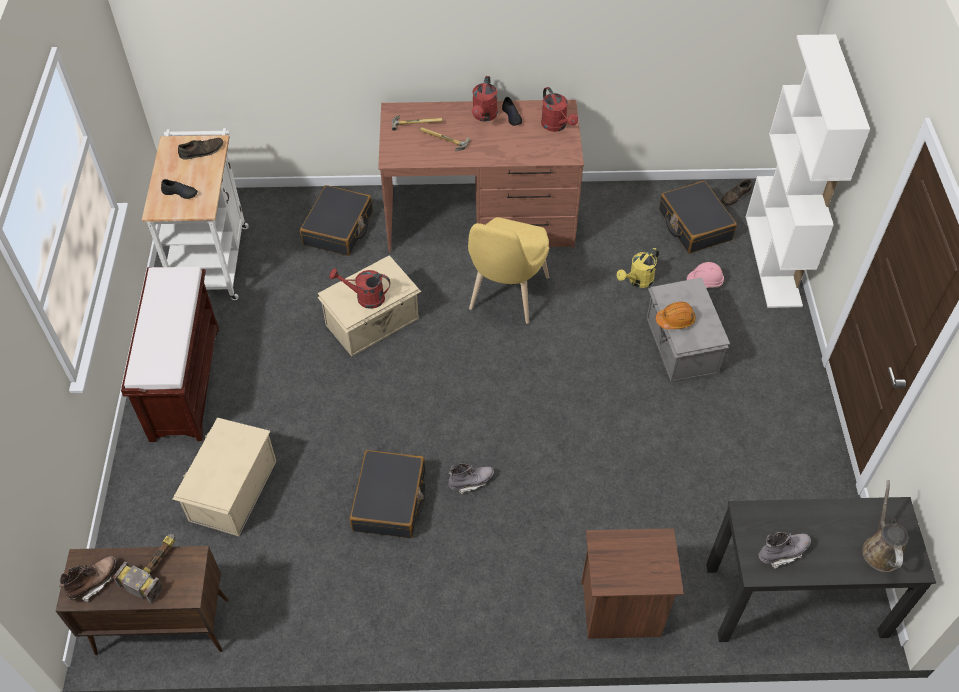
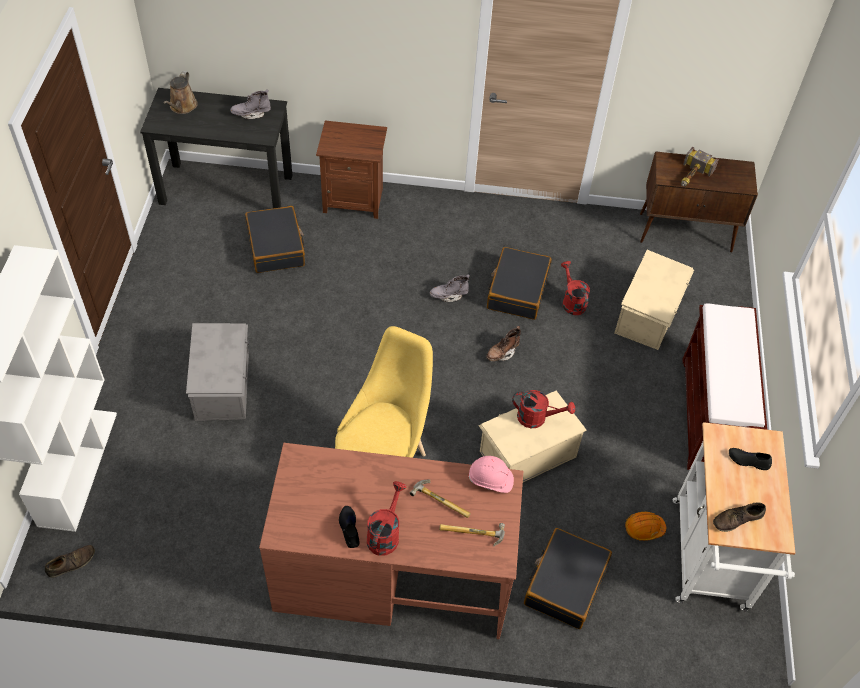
camera: 175 degrees left, 0 degrees up
(94, 582) = (732, 173): brown boot -> brown boot (502, 353)
(556, 126) = (297, 504): red watering can -> red watering can (571, 301)
(638, 281) = (237, 463): yellow watering can -> none
(675, 320) = (233, 353): orange hard hat -> orange hard hat (644, 528)
(694, 225) = (141, 527): black suitcase -> black suitcase (276, 247)
(704, 281) = (166, 452): pink hard hat -> pink hard hat (491, 479)

